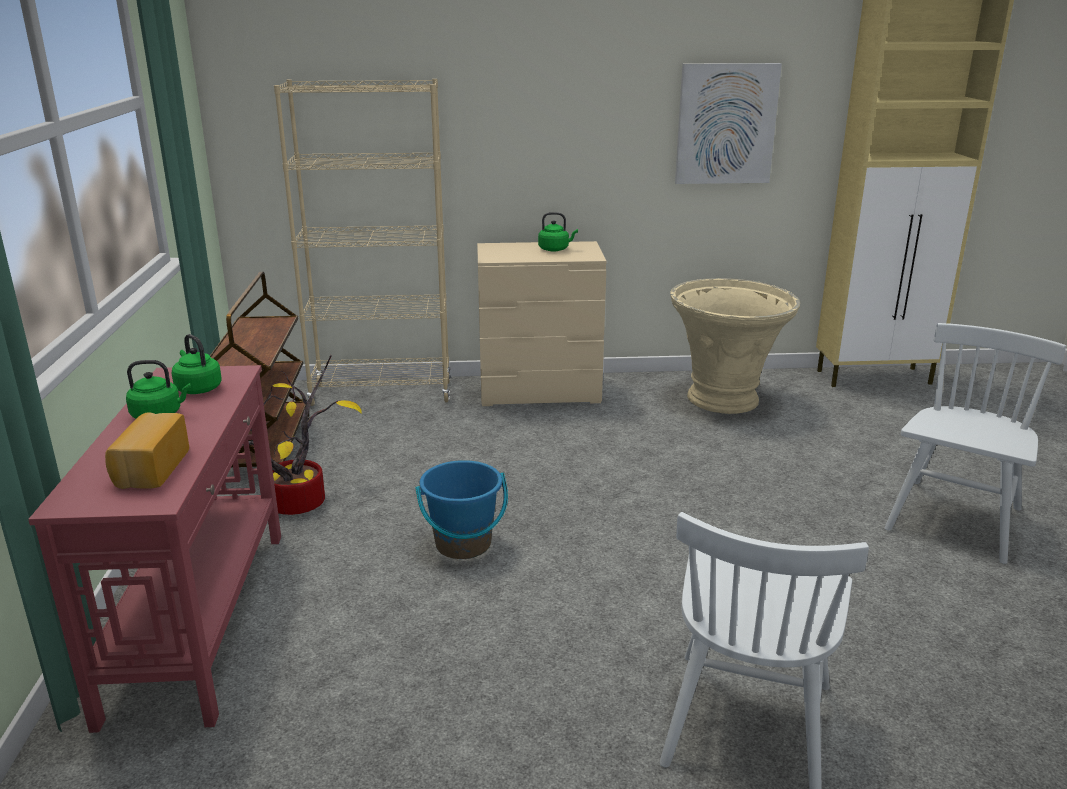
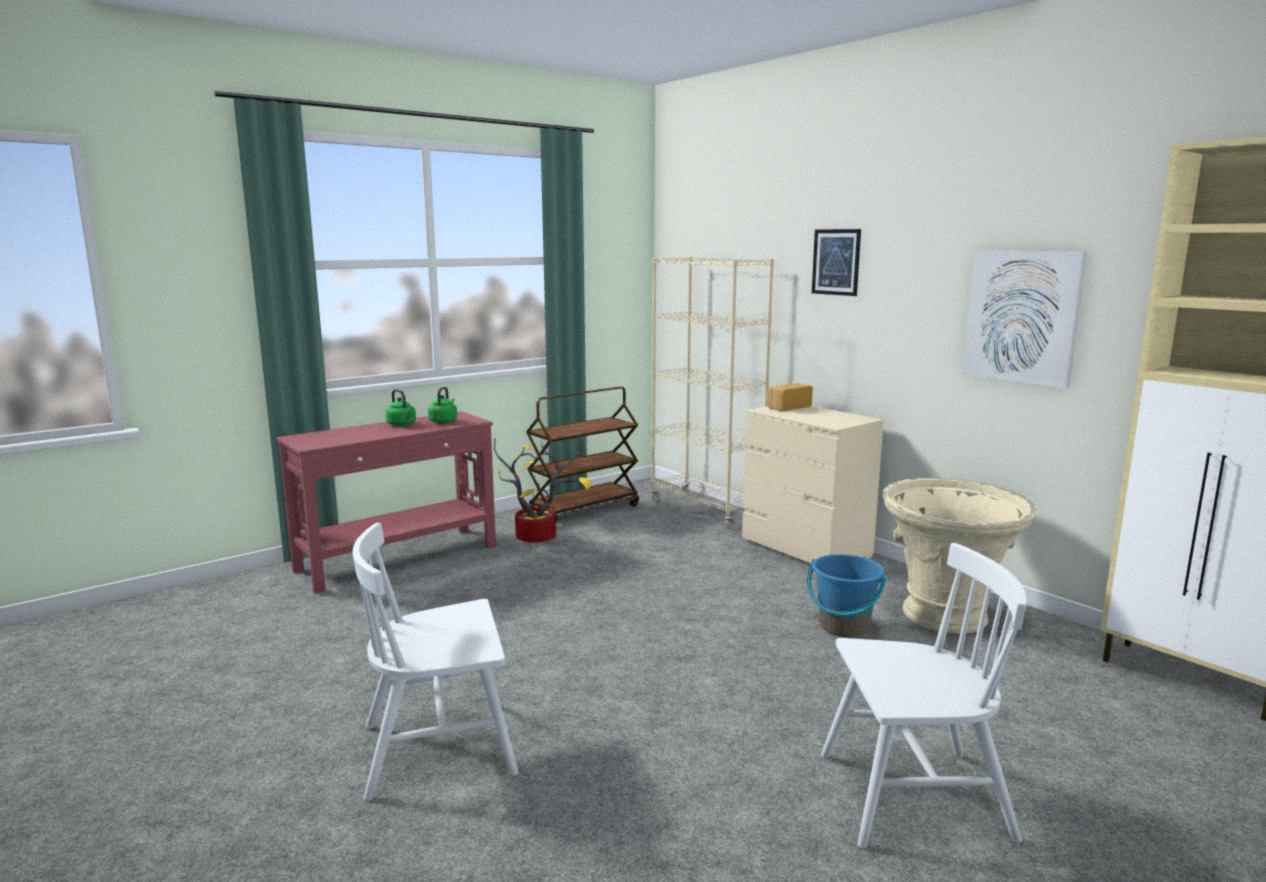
camera: 55 degrees right, 10 degrees down
(150, 469) = (341, 437): bread -> bread (787, 407)
(463, 544) = (549, 592): blue bucket -> blue bucket (843, 626)
(518, 79) = (836, 262): none -> picture
(555, 249) = (828, 416): green kettle -> none

